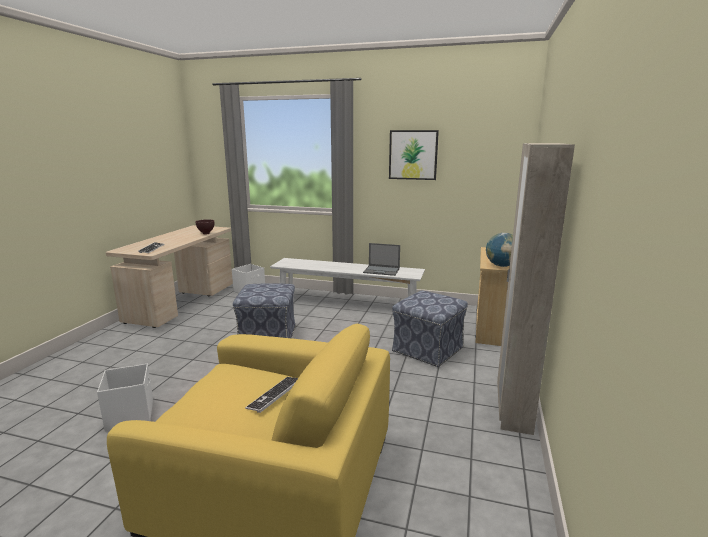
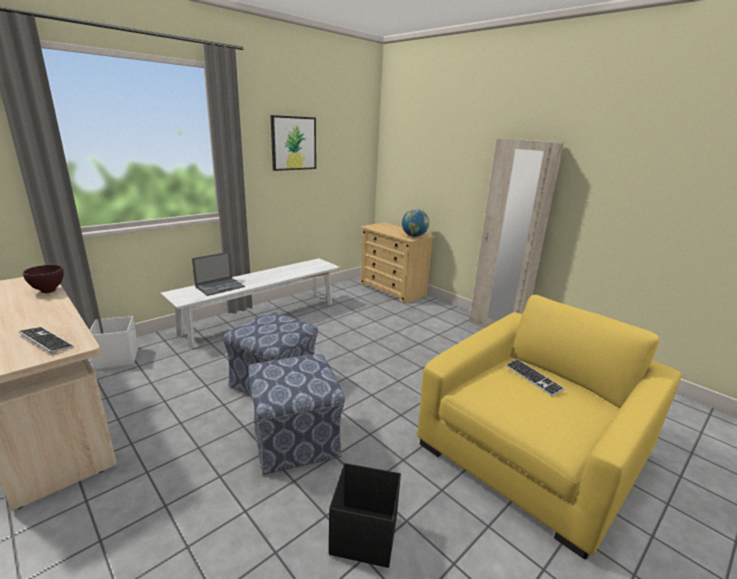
camera: 60 degrees left, 5 degrees up
(131, 414) = (363, 535): white storage box -> black storage box
(382, 270) = (296, 270): laptop -> laptop (220, 286)
(428, 349) = (395, 321): ottoman -> ottoman (295, 438)

